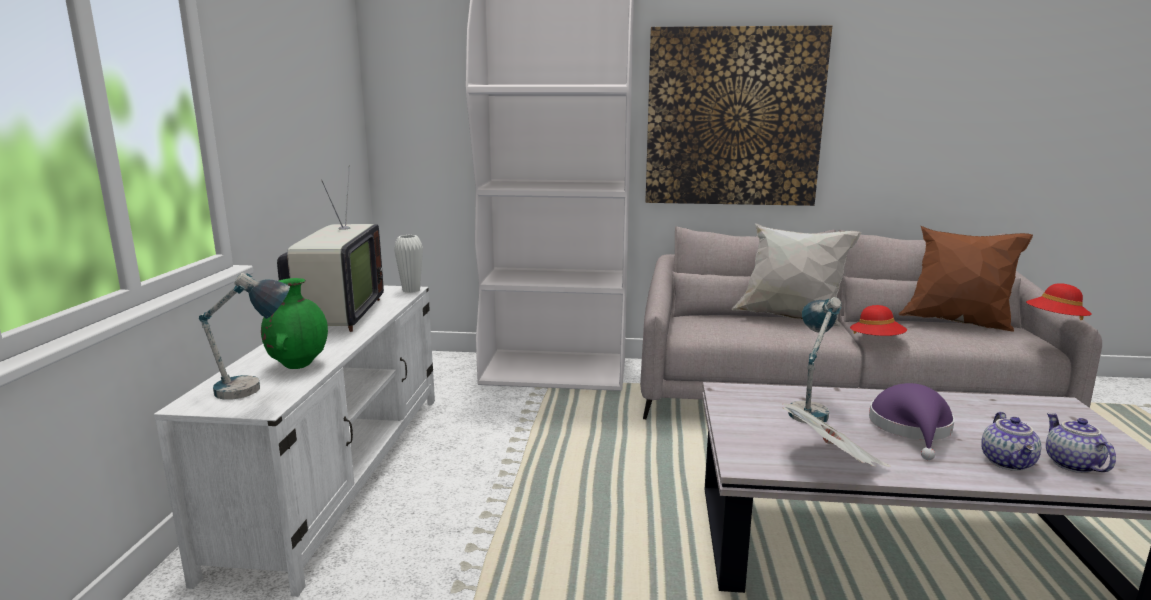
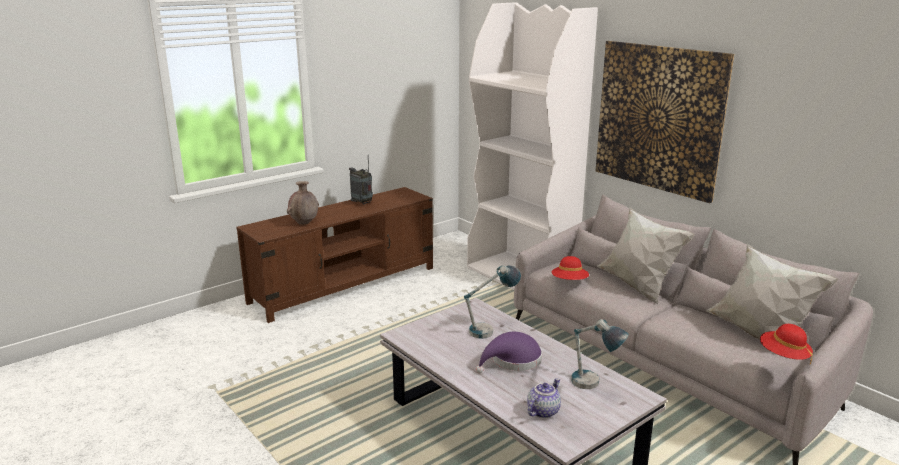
camera: 45 degrees right, 5 degrees up
(254, 392) = (272, 229): table lamp -> table lamp (593, 387)
(298, 365) = (304, 223): green vase -> brown vase
(337, 315) = (362, 203): television -> radio
(340, 472) = (345, 285): white tv stand -> brown tv stand
(411, 290) = (419, 198): white vase -> none
(832, 461) = (436, 351): newspaper -> none
(876, 341) = (658, 321): red hat -> red hat (569, 282)
(957, 324) = (759, 336): brown pillow -> white pillow
(1008, 463) = (513, 394): teapot -> none

